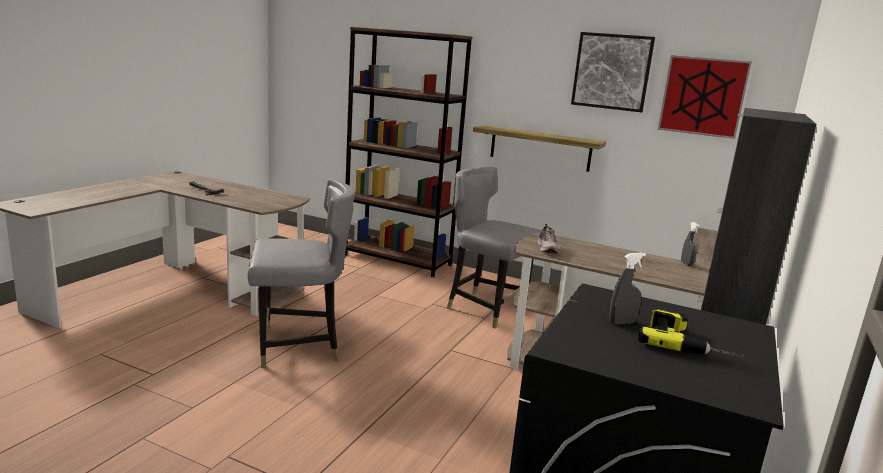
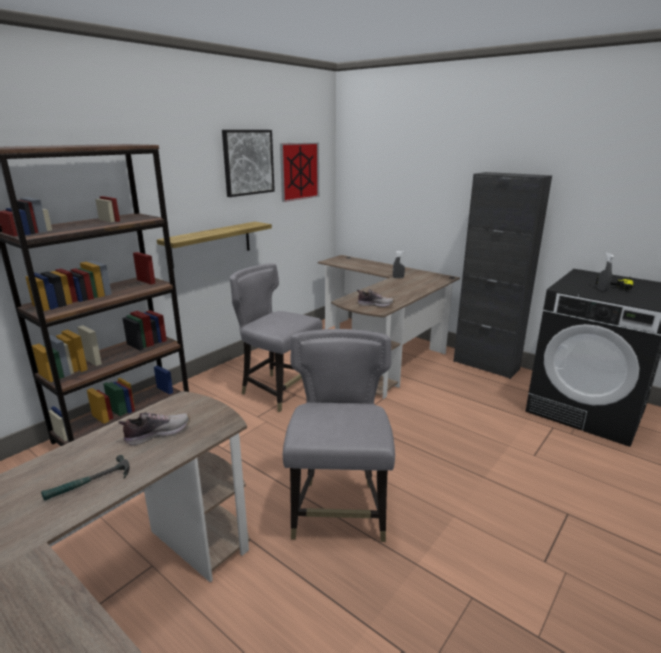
camera: 75 degrees left, 5 degrees up
(251, 196) = (157, 434): none -> shoe
(486, 309) = (278, 391): grey chair -> grey chair turned 75 degrees clockwise

